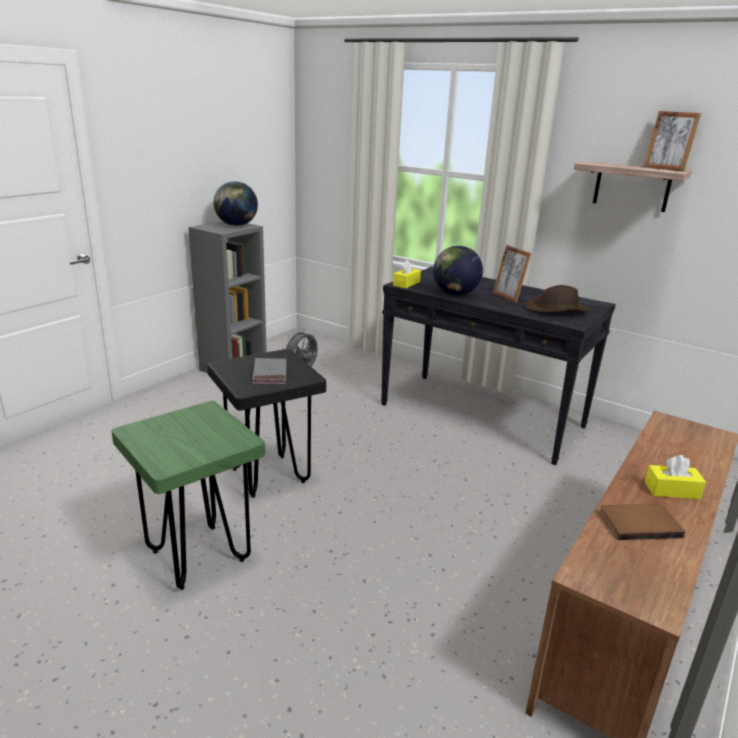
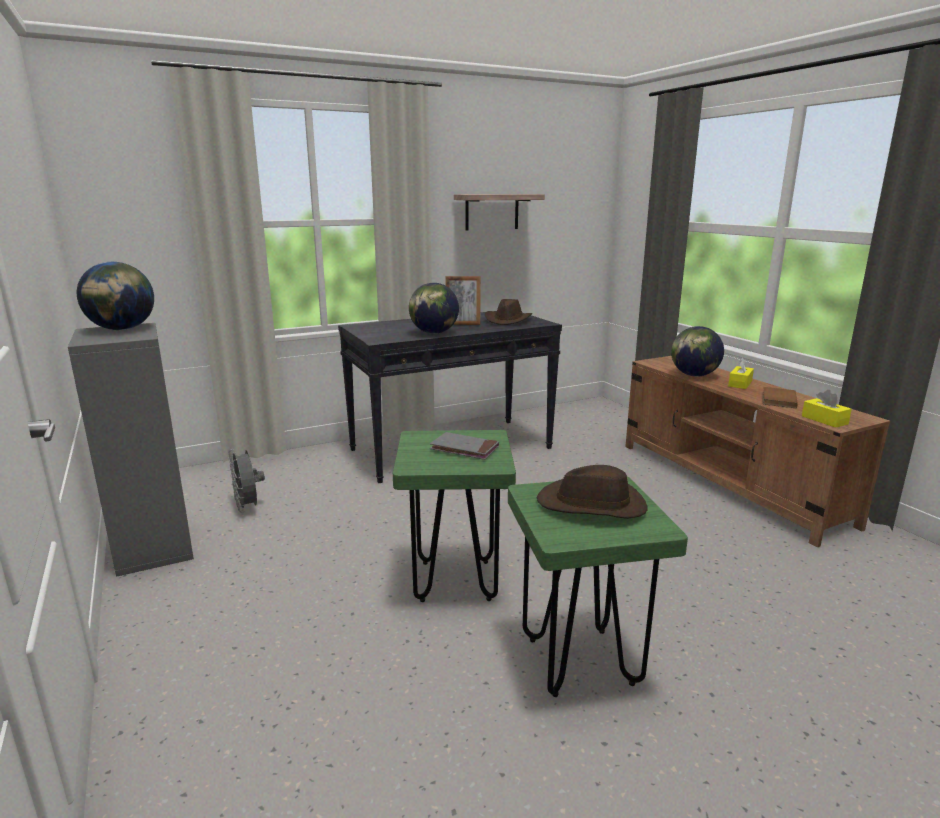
camera: 60 degrees left, 5 degrees down
(194, 434) = (592, 505): none -> brown hat
(268, 475) = (455, 580): black stool -> green stool
(406, 283) = (379, 339): yellow tissue box -> yellow tissue box (824, 420)
(657, 454) = (694, 375): none -> globe
(665, 169) = (517, 193): picture frame -> none

